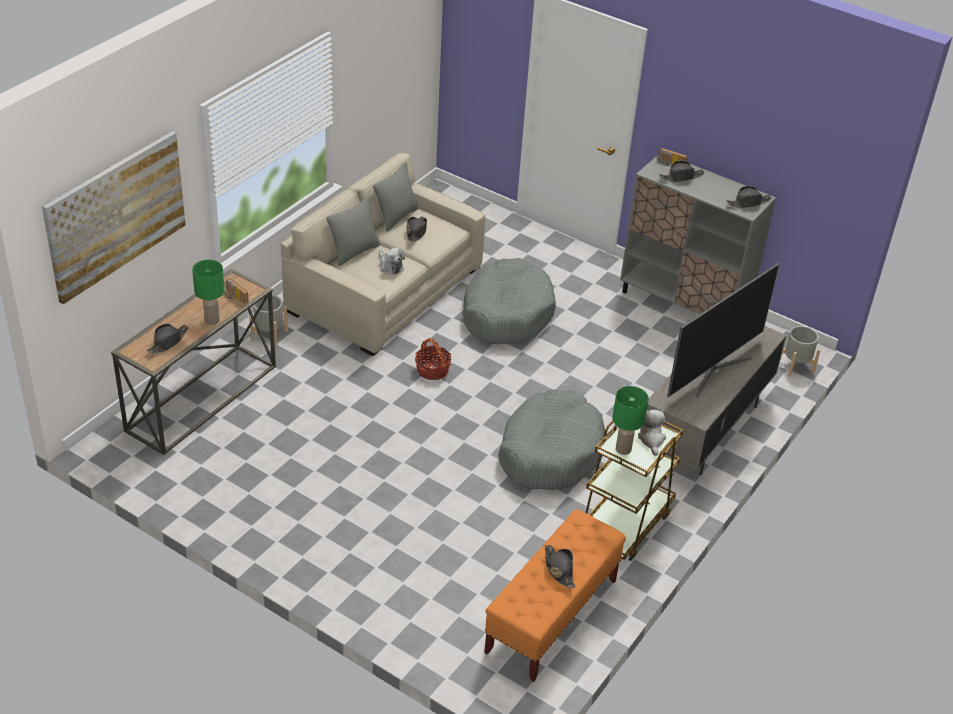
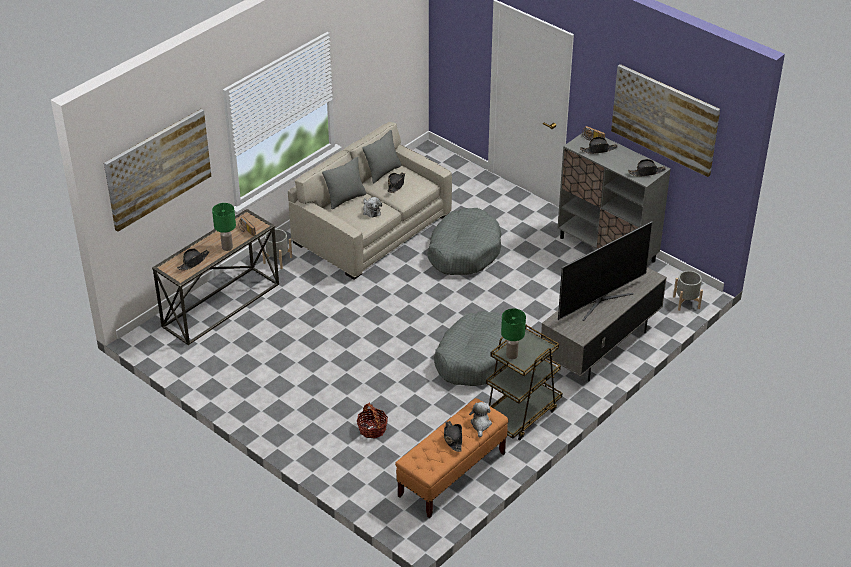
camera: 10 degrees right, 0 degrees up
(432, 370) = (397, 292): basket -> basket (372, 429)
(651, 439) = (534, 349): plush toy -> plush toy (480, 424)
(772, 133) = (665, 119): none -> picture

